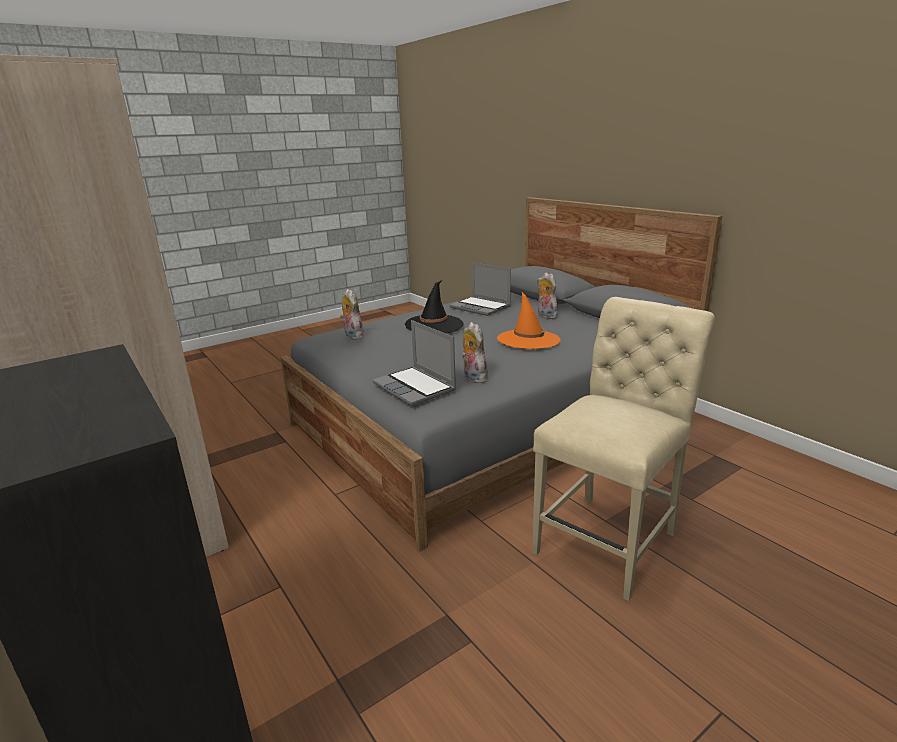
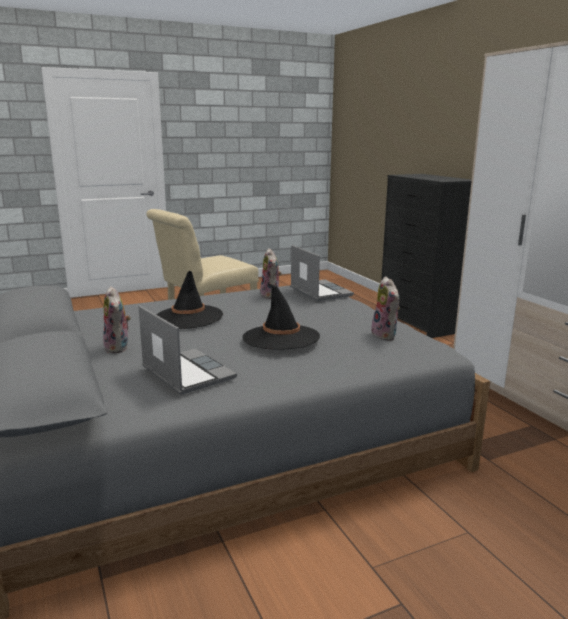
camera: 170 degrees left, 5 degrees down
(528, 340) = (188, 317): orange hat -> black hat

